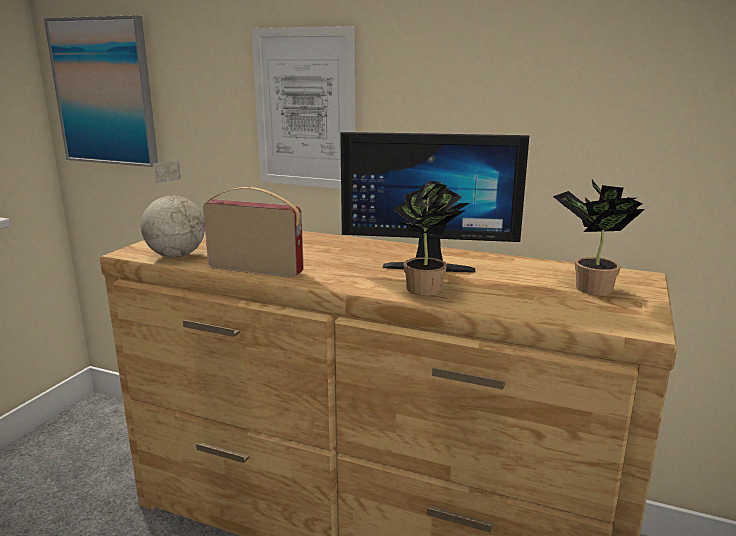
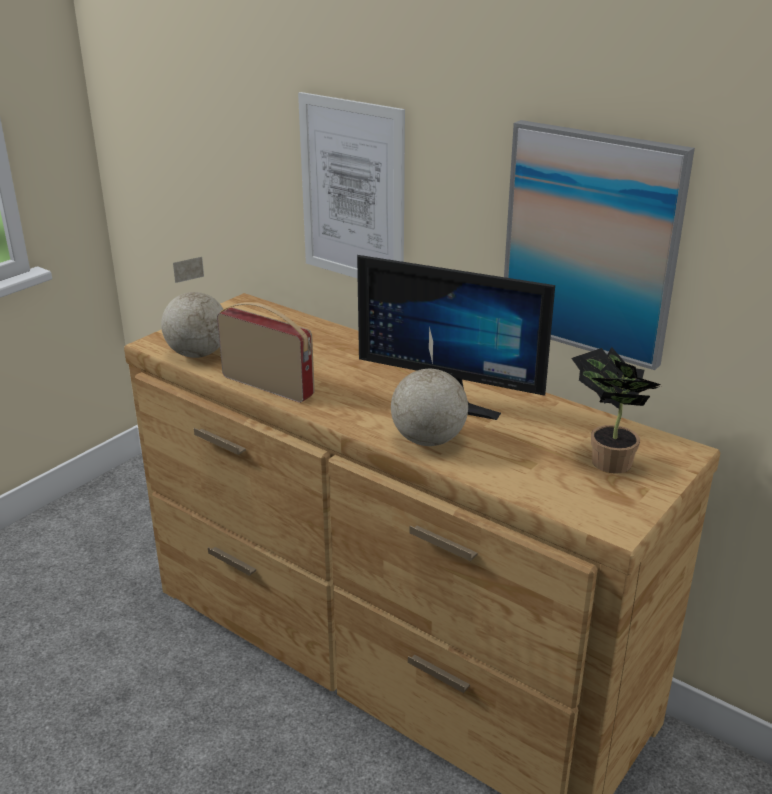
camera: 15 degrees right, 10 degrees up
(105, 92) = (151, 134): picture -> picture (591, 243)
(428, 290) = (427, 440): potted plant -> globe

